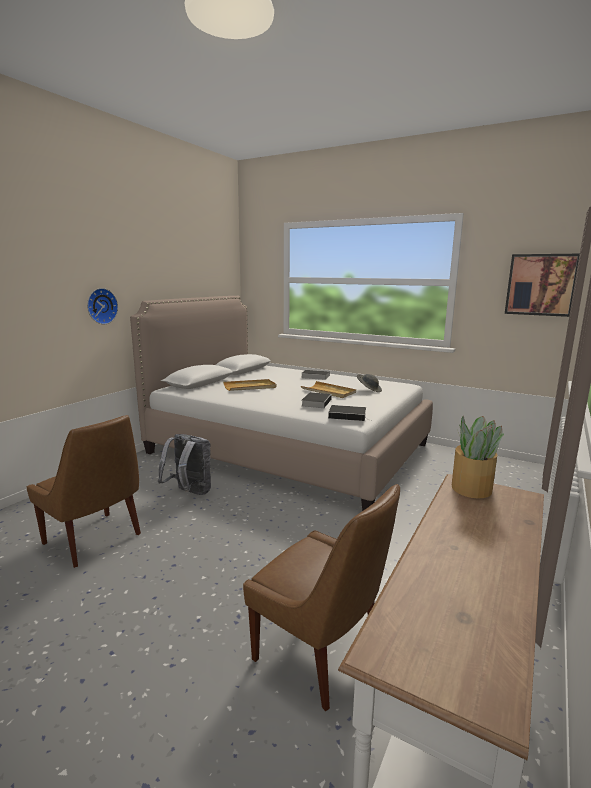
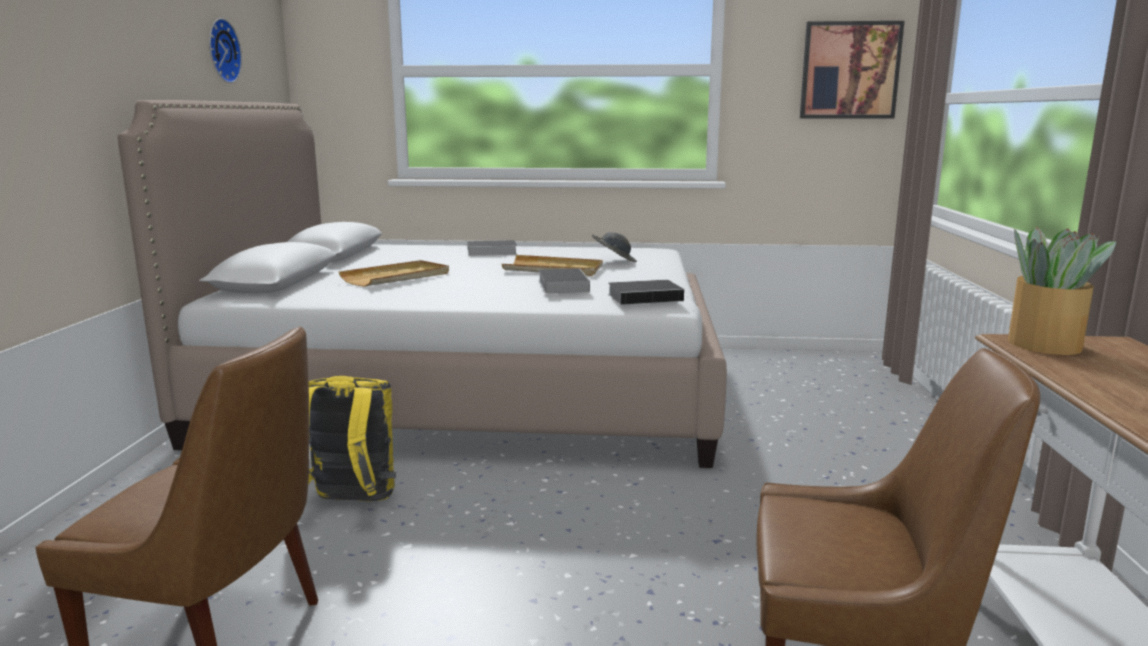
camera: 25 degrees left, 0 degrees up
(101, 306) = (52, 107): wall clock -> wall clock (220, 51)
(189, 493) = (351, 503): grey backpack -> yellow backpack

